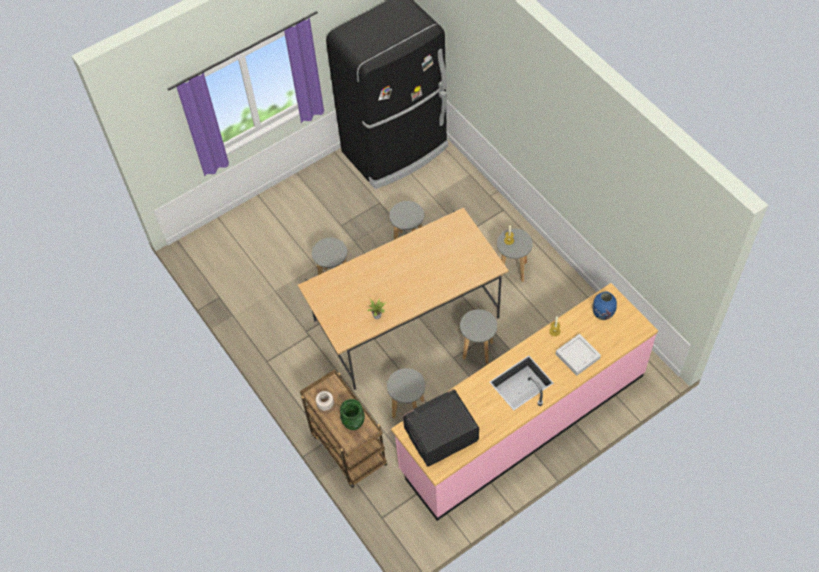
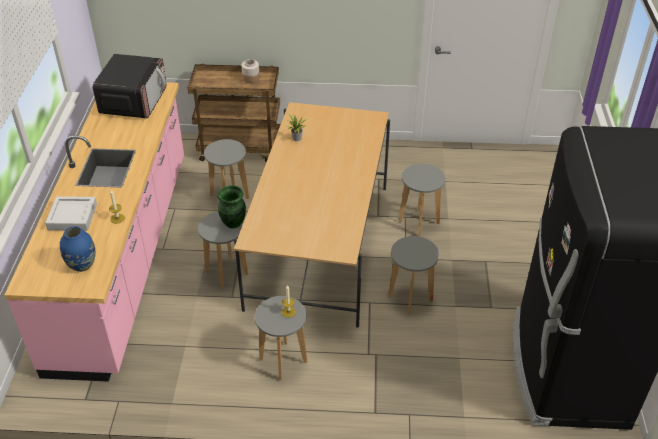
camera: 125 degrees right, 15 degrees down
(354, 423) = (216, 84): green vase -> green vase (233, 223)

